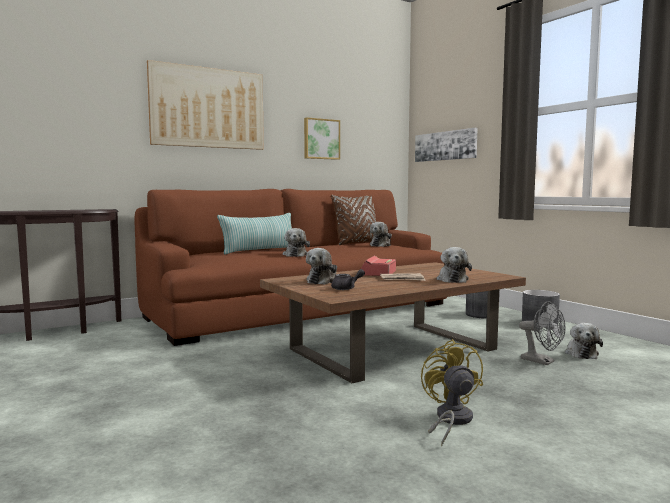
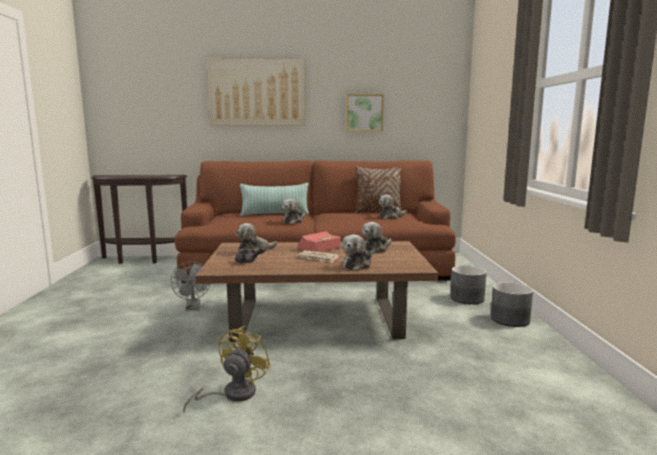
camera: 30 degrees right, 5 degrees up
(445, 146) = (486, 117): picture -> none
(542, 361) = (422, 362): grey fan -> grey fan (193, 307)
(581, 353) = (483, 363): plush toy -> plush toy (376, 249)

